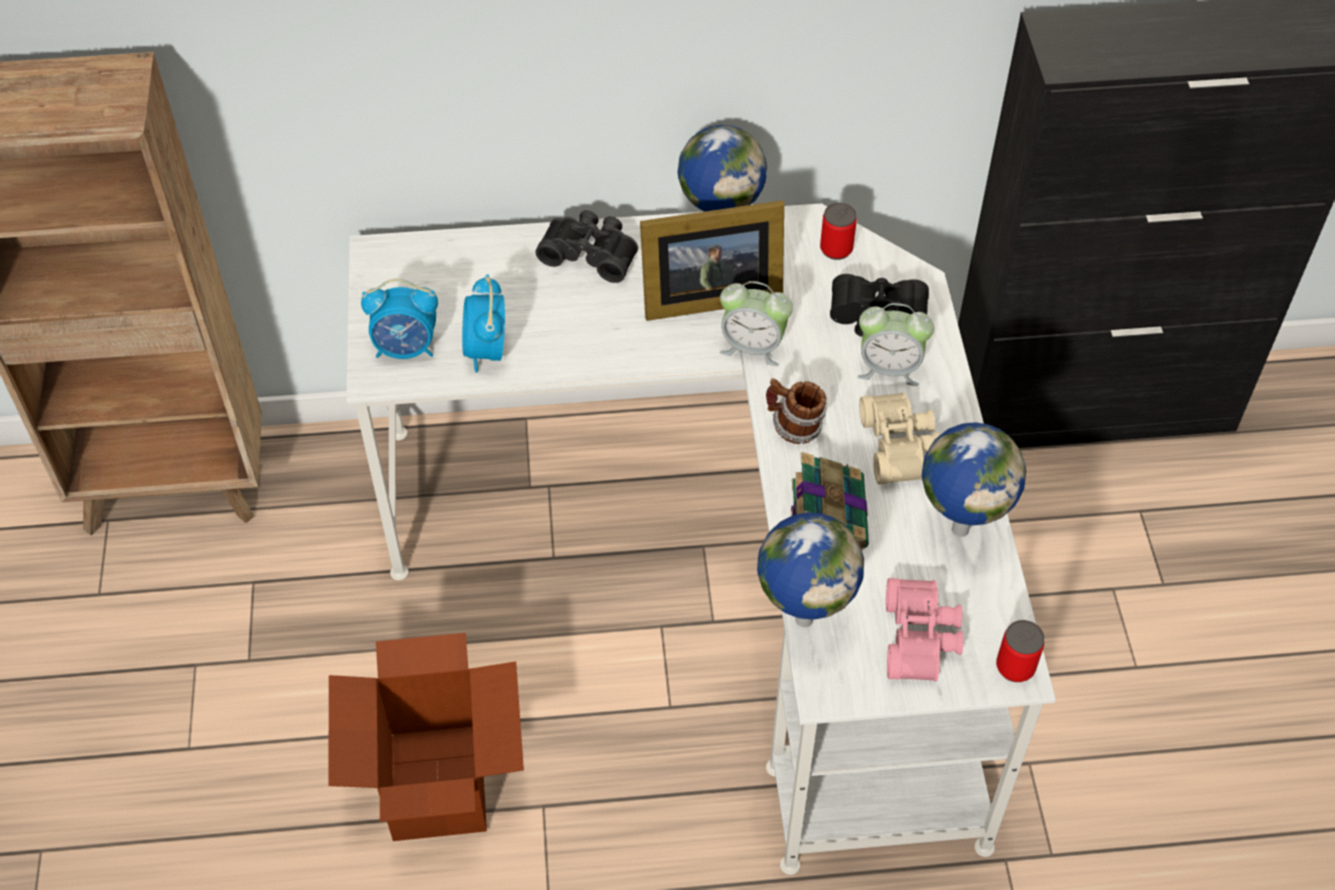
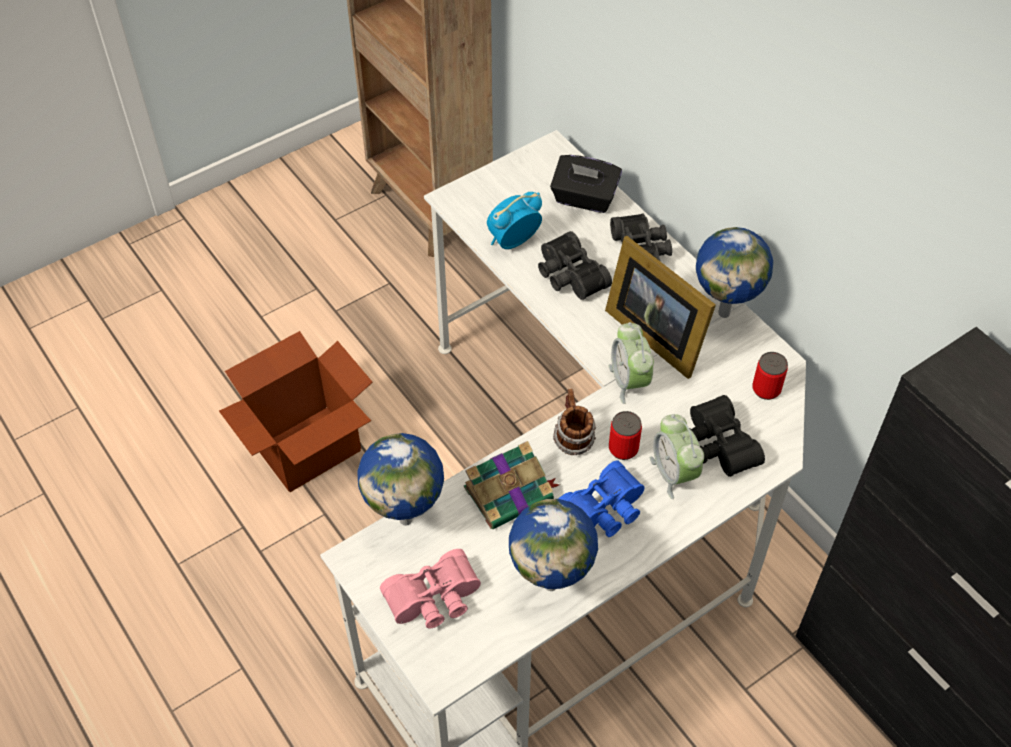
camera: 60 degrees right, 0 degrees up
(406, 348) = (485, 202): alarm clock -> none
(475, 262) = (584, 199): none -> black tissue box
(575, 328) = (568, 276): none -> black binoculars
(900, 446) = (603, 512): beige binoculars -> blue binoculars
(1015, 667) = (446, 673): can -> can (623, 448)

